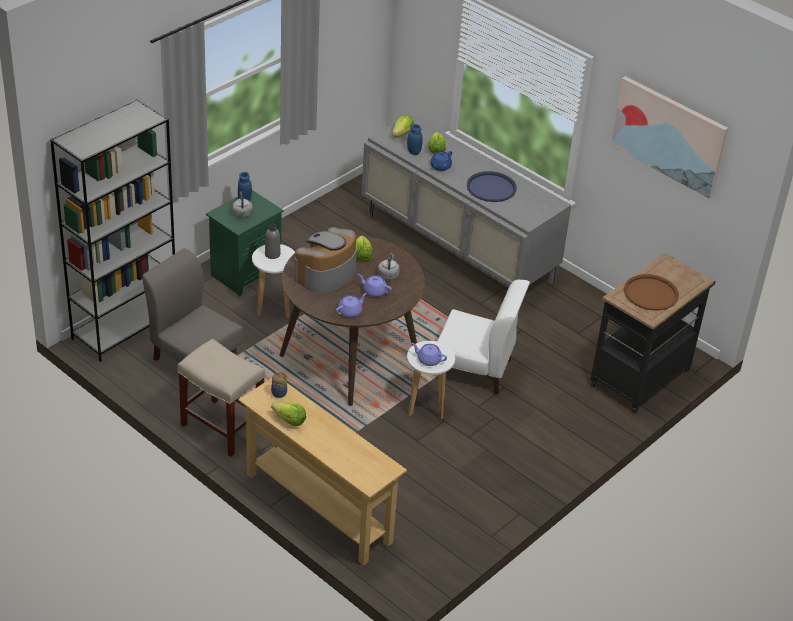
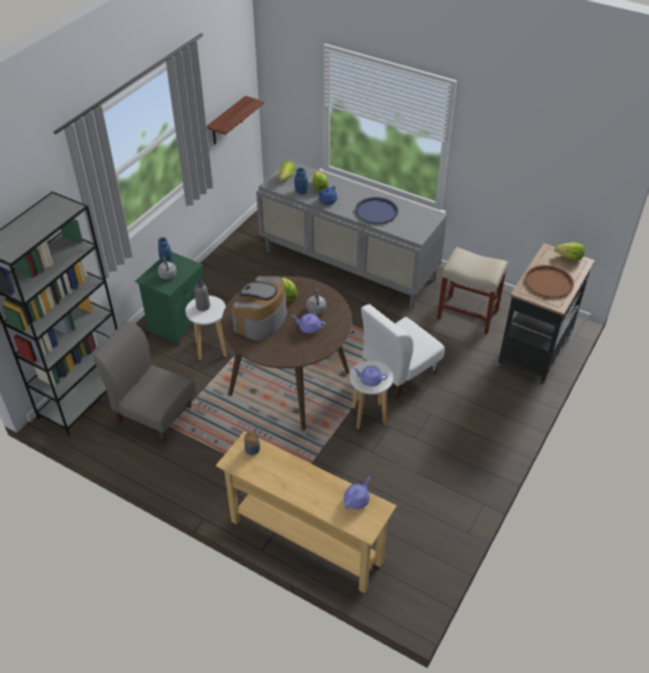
camera: 10 degrees left, 5 degrees up
(221, 427) = (195, 477): beige stool -> beige stool (467, 314)
(289, 421) = (270, 477): lettuce -> lettuce (569, 257)
(346, 59) = (227, 121): none -> shelf
(350, 312) = (294, 352): purple teapot -> purple teapot (357, 500)
(475, 369) = (398, 372): white chair -> white chair turned 135 degrees clockwise
(669, 135) = (537, 140): picture -> none

